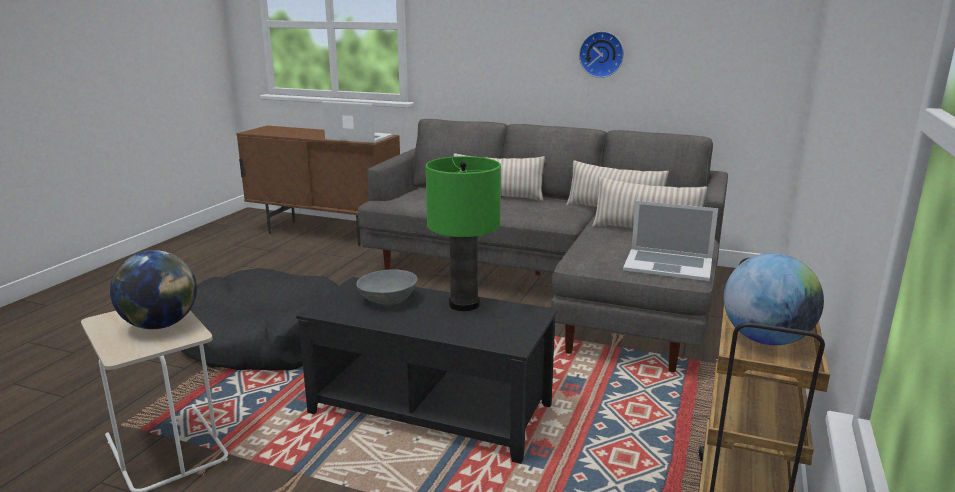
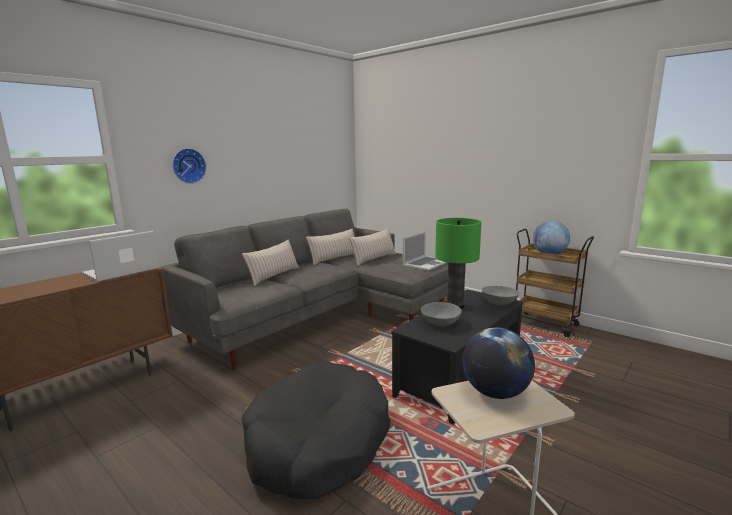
camera: 70 degrees left, 5 degrees down
(500, 336) = (499, 303): none -> grey bowl
(601, 54) = (272, 171): wall clock -> wall clock (188, 166)

